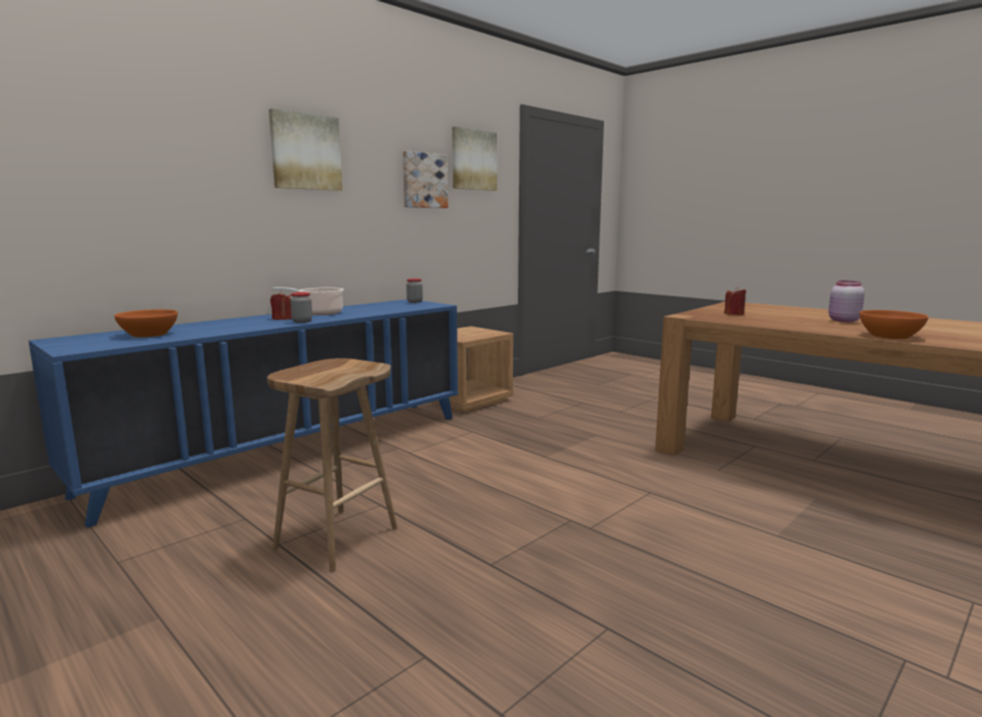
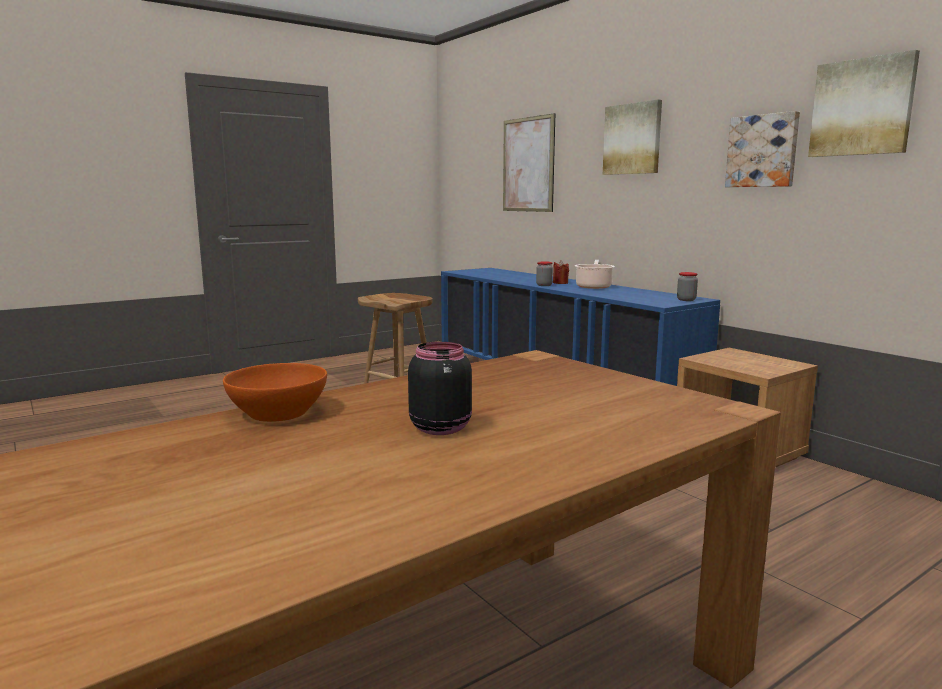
camera: 100 degrees right, 0 degrees up
(112, 160) = (528, 165): none -> picture
(149, 334) = (498, 274): orange bowl -> none
(734, 314) = (551, 381): red candle -> none
(843, 321) = (441, 427): pink jar -> black jar

